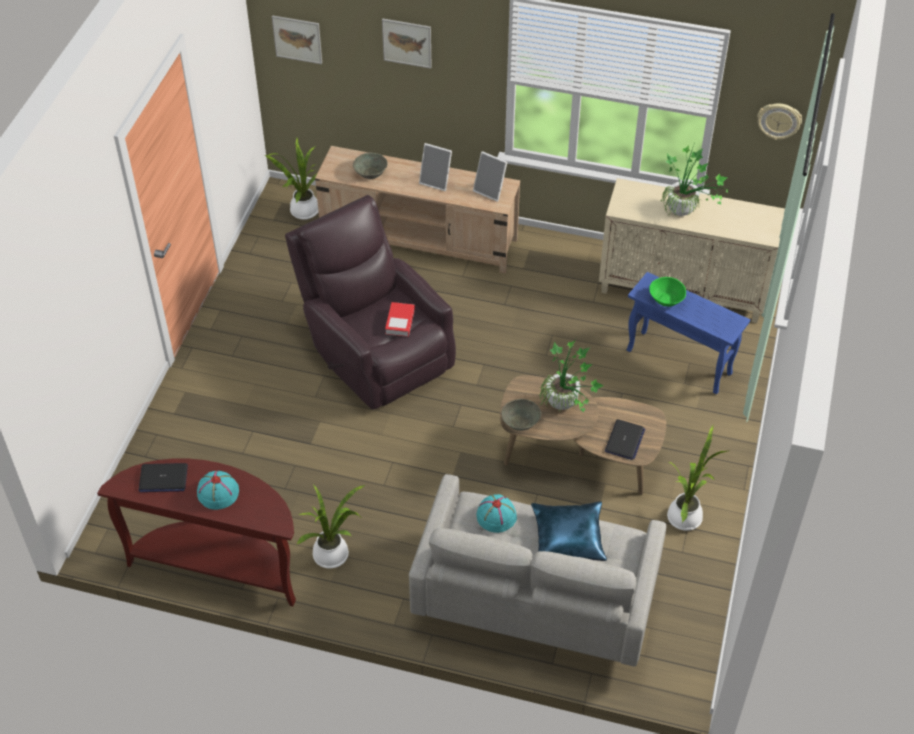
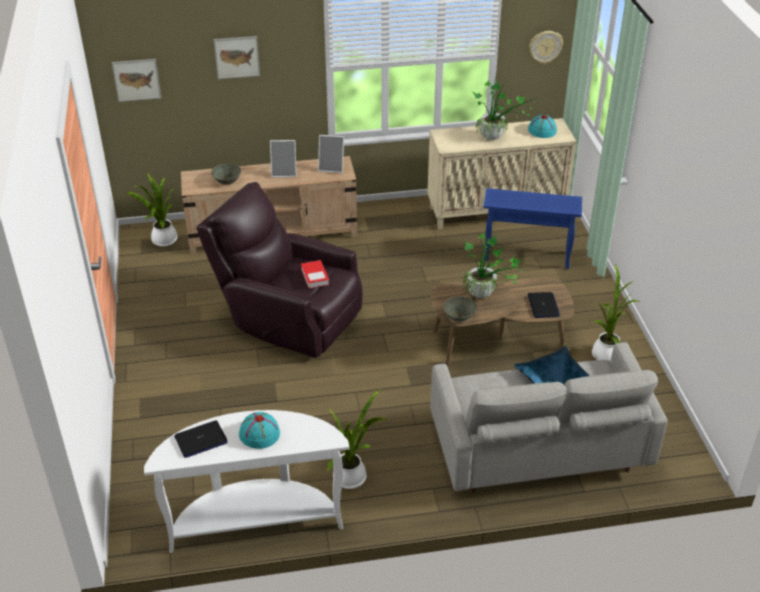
camera: 25 degrees left, 10 degrees down
(219, 564) = (255, 520): brown console table -> white console table
(496, 515) = (488, 385): turquoise hat -> turquoise hat (542, 130)
(666, 299) = (514, 201): green bowl -> none

